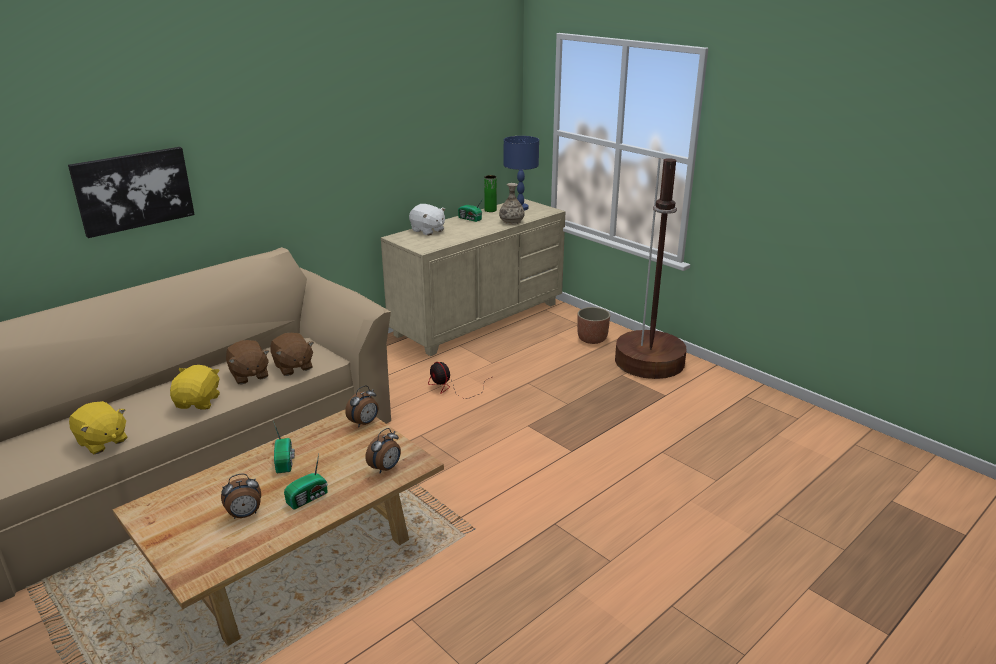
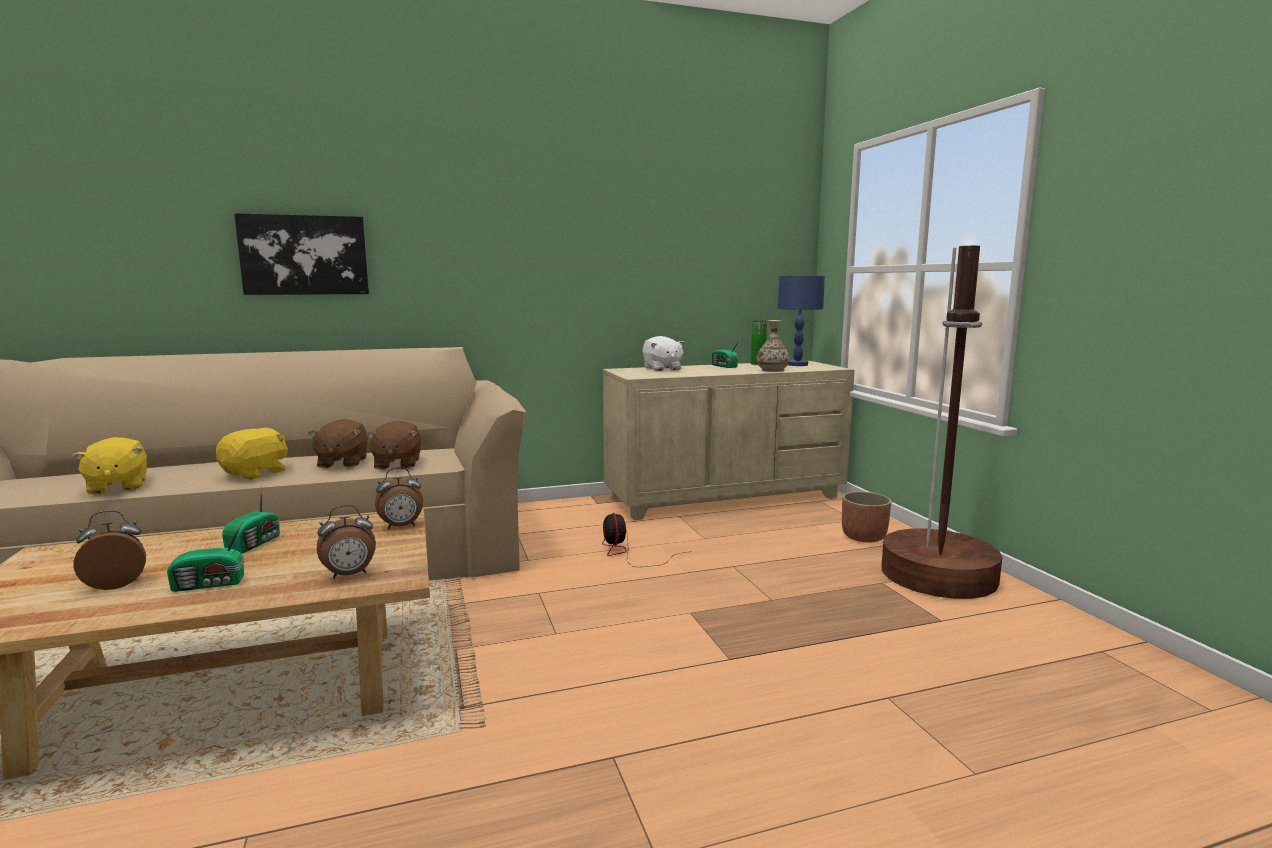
camera: 25 degrees right, 15 degrees down
(245, 515) = (117, 584): alarm clock -> alarm clock turned 150 degrees clockwise

